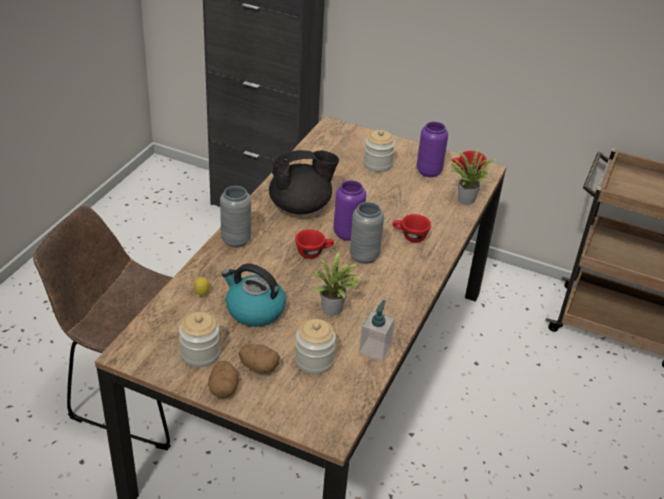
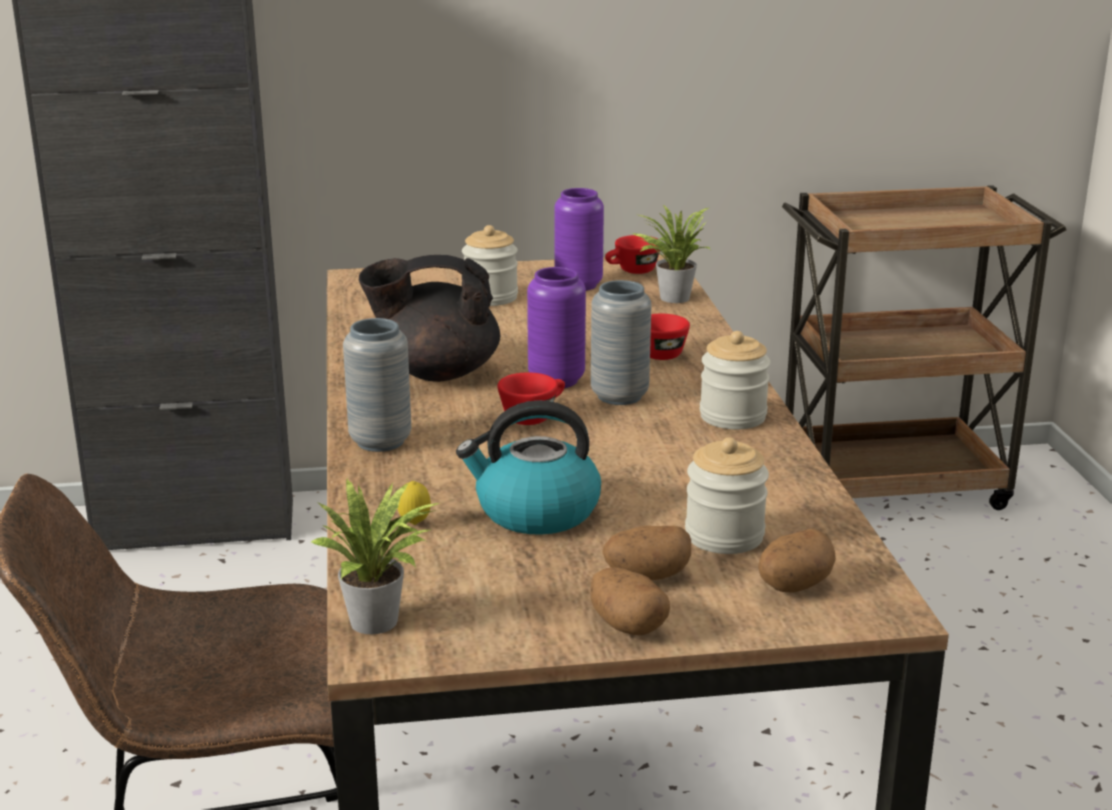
camera: 30 degrees left, 15 degrees down
(200, 354) = (521, 598): jar -> jar (732, 417)
(301, 206) = (436, 372): black teapot -> black teapot turned 135 degrees counterclockwise
(310, 402) = (793, 586): none -> potato
(334, 310) = (665, 468): potted plant -> potted plant (380, 622)
(375, 348) = (792, 489): soap dispenser -> none

